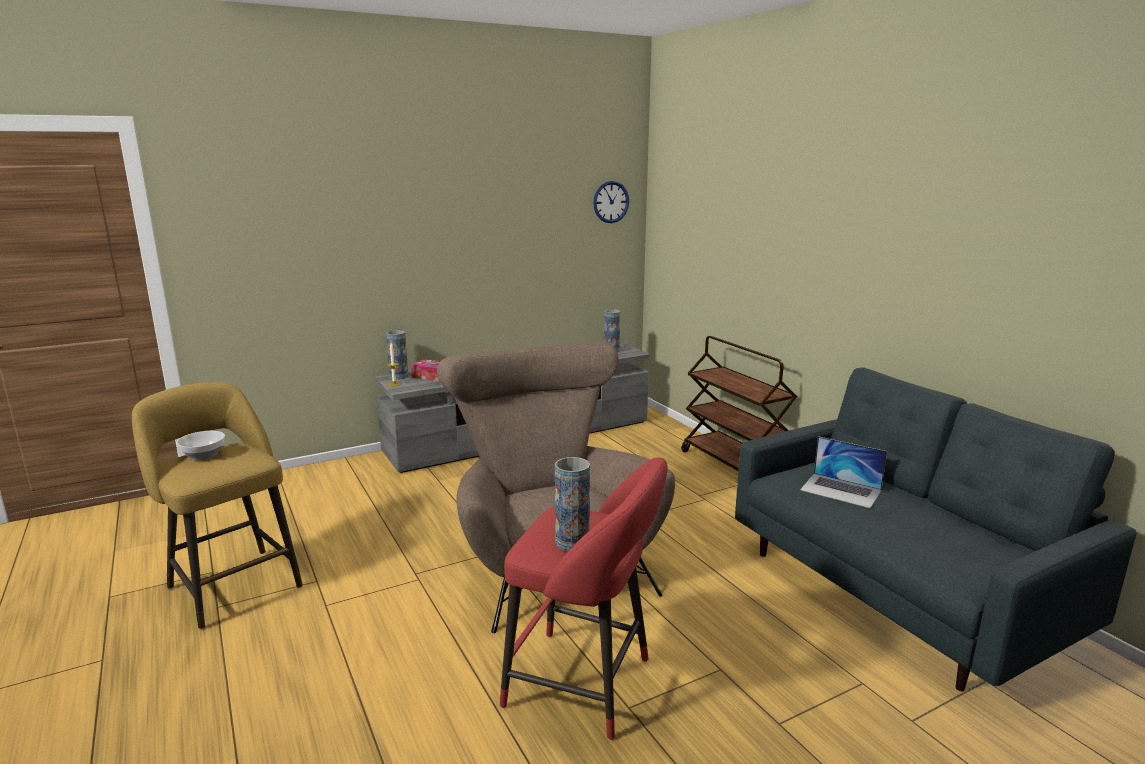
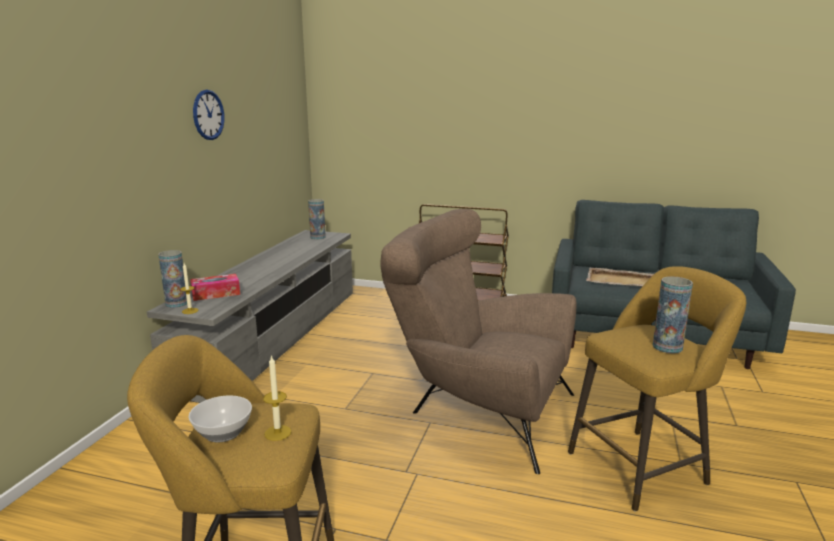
camera: 45 degrees left, 0 degrees up
(219, 467) = (277, 433): none -> candle
(586, 685) = (642, 466): red stool -> yellow stool
(611, 202) = (289, 99): wall clock -> wall clock (208, 115)
(841, 490) = (622, 280): laptop -> beige tray

